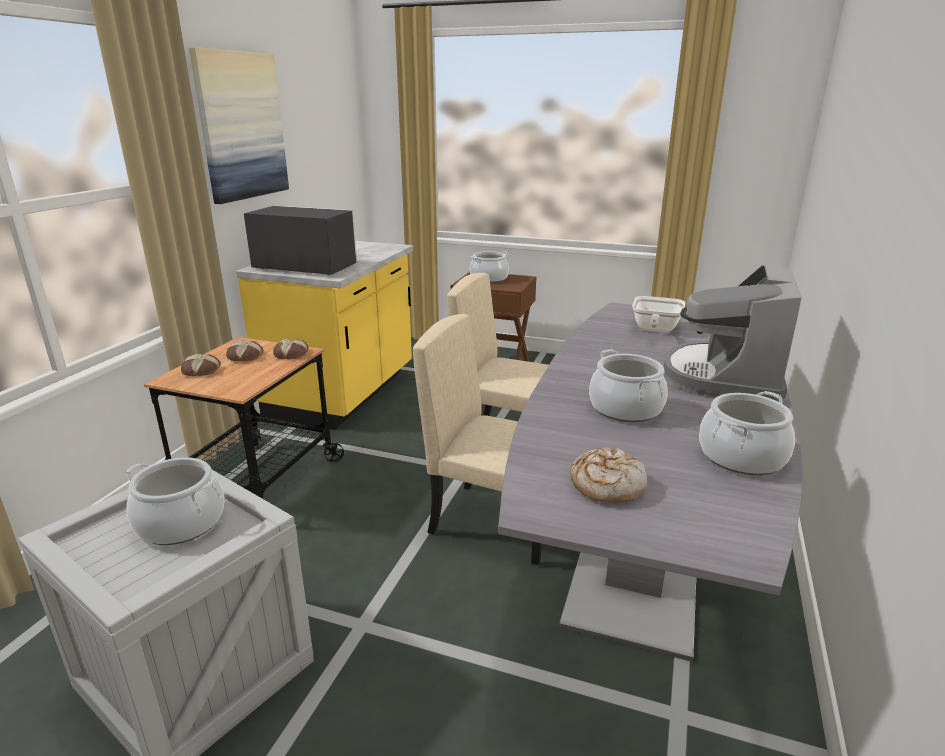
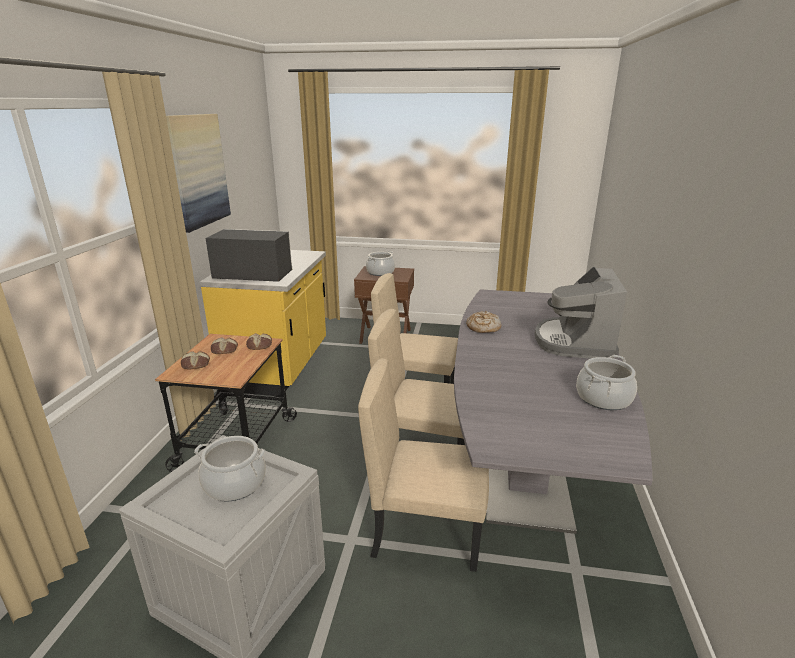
camera: 10 degrees left, 0 degrees up
(470, 627) = (427, 531): none -> beige chair
(606, 485) = (529, 426): bread -> bread (483, 328)
(625, 409) = (520, 371): cooking pot -> none
(654, 330) = (517, 309): frying pan -> none

